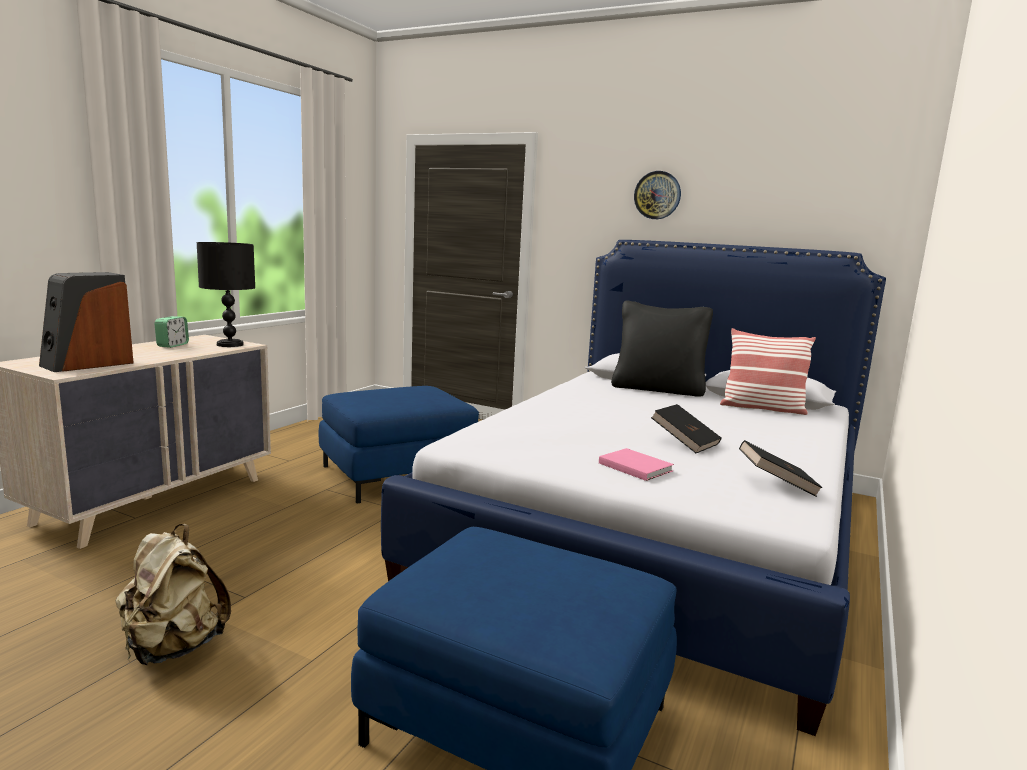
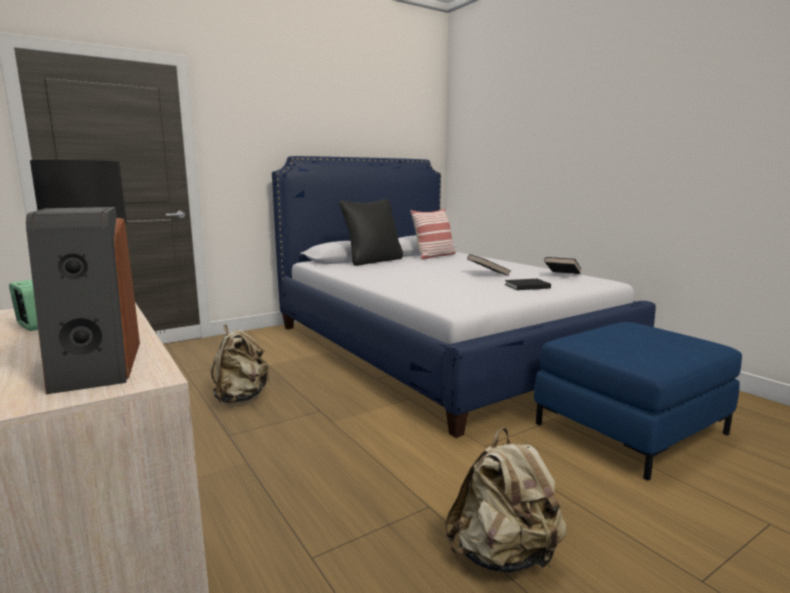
camera: 60 degrees left, 0 degrees up
(398, 474) = (241, 397): blue ottoman -> beige backpack
(634, 466) = (526, 286): pink book -> black book
(657, 195) = (303, 121): wall clock -> none

